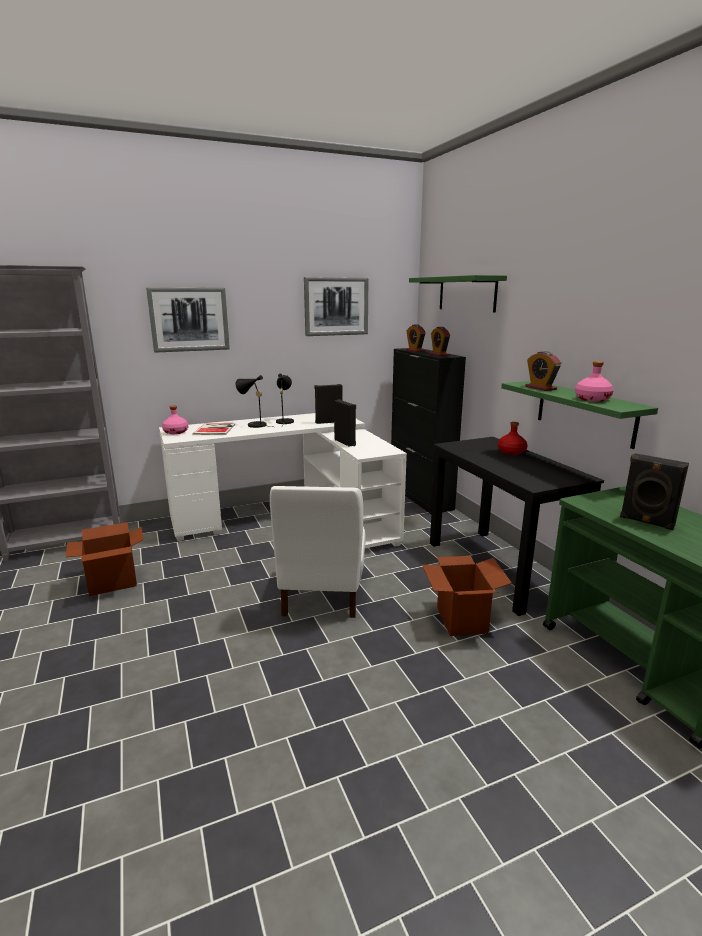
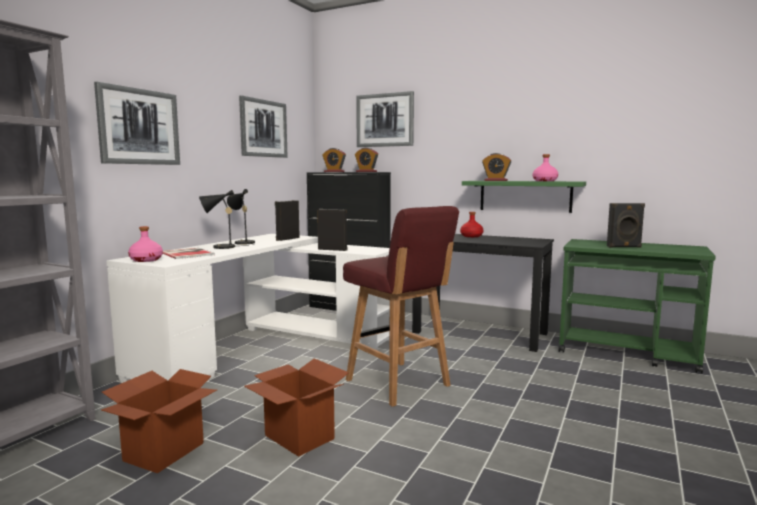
camera: 40 degrees left, 10 degrees down
(322, 594) = (398, 384): white chair -> red stool
(461, 619) = (513, 364): cardboard box -> cardboard box (299, 437)
(467, 294) = (385, 120): green shelf -> picture

